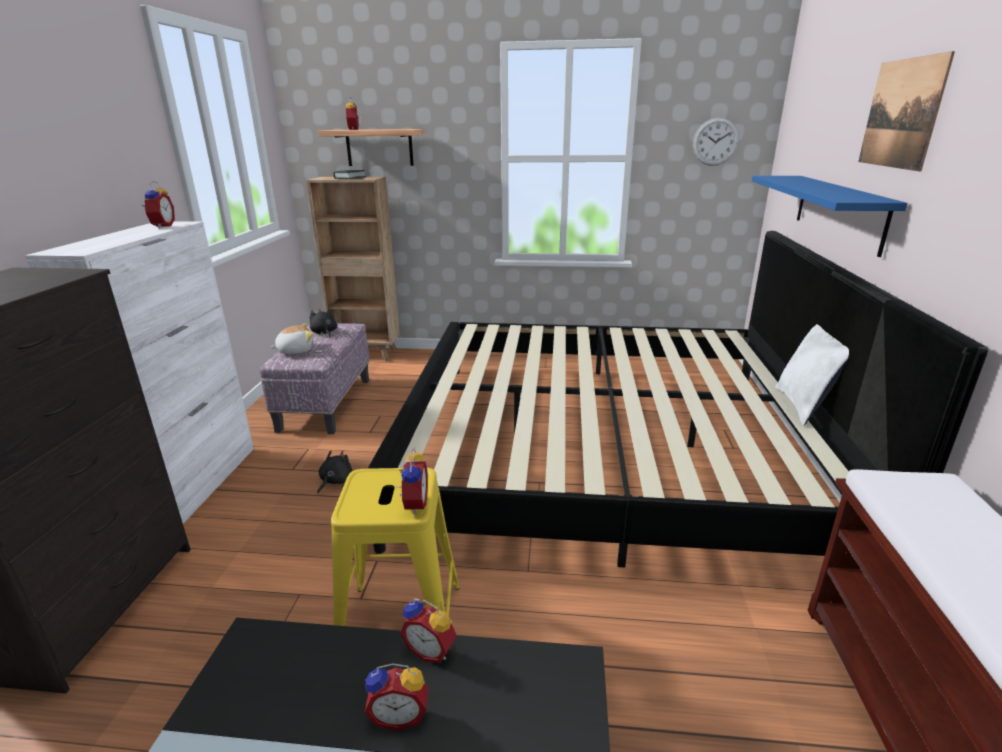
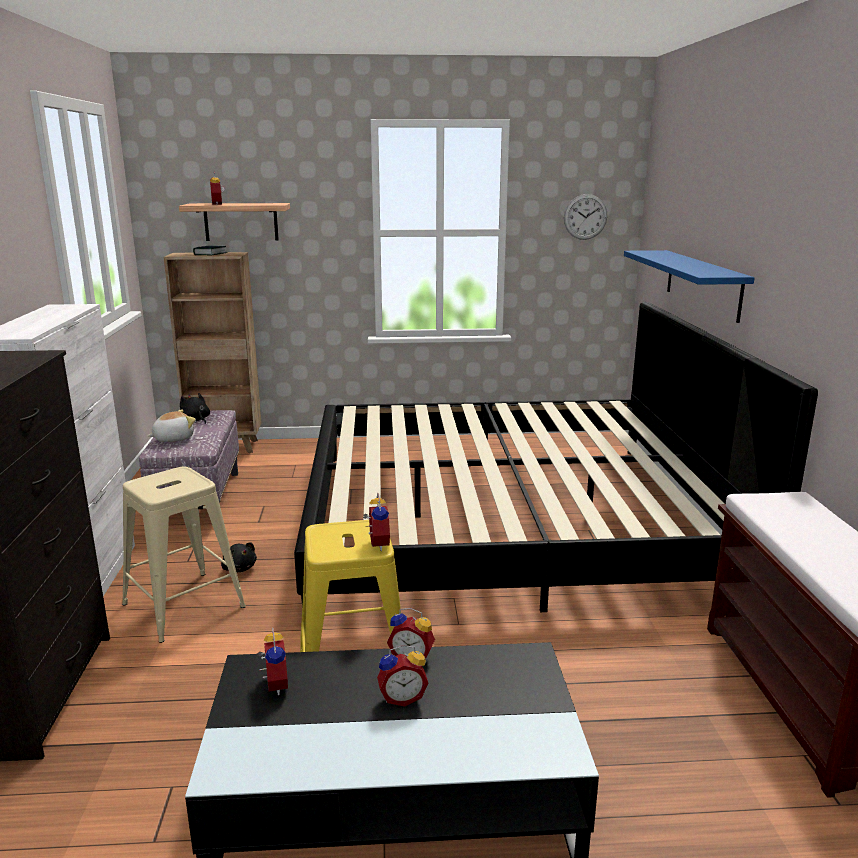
camera: 10 degrees left, 5 degrees down
(161, 226) = (63, 309): alarm clock -> alarm clock (273, 685)
(270, 519) = (183, 606): none -> beige stool
(335, 481) = (239, 568): black plush toy -> black plush toy turned 120 degrees clockwise
(804, 406) = (689, 462): white pillow -> none
(901, 113) = (743, 203): picture -> none

